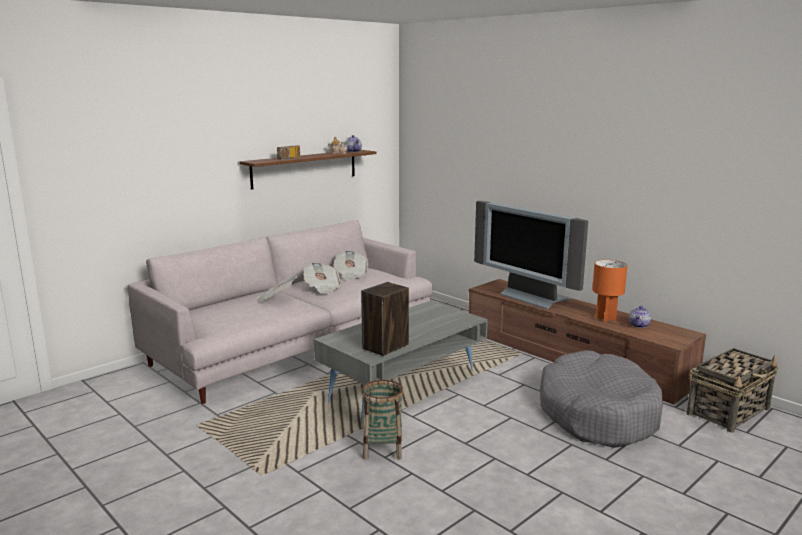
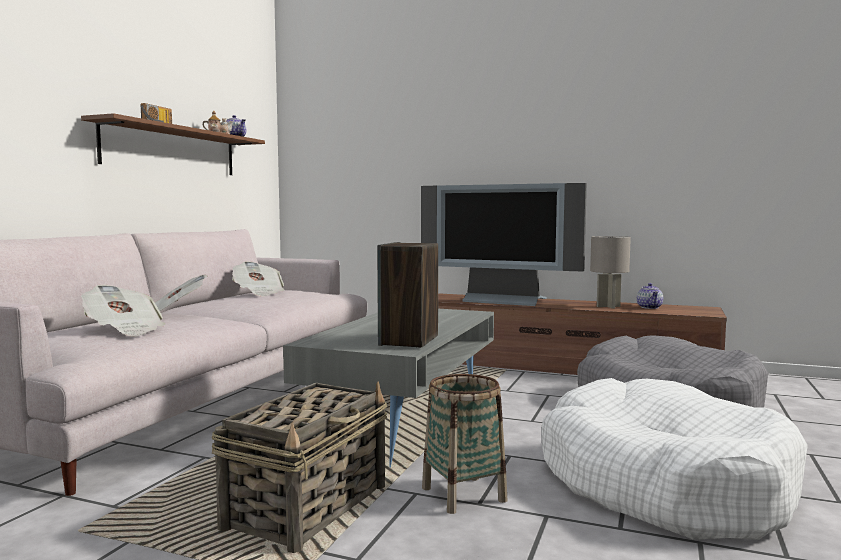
camera: 25 degrees left, 10 degrees down
(322, 288) = (232, 303): newspaper -> newspaper (124, 331)
(504, 471) = (662, 484): none -> white dog bed
(605, 319) = (608, 306): orange table lamp -> grey table lamp
(728, 411) = (777, 385): basket -> basket (309, 506)

